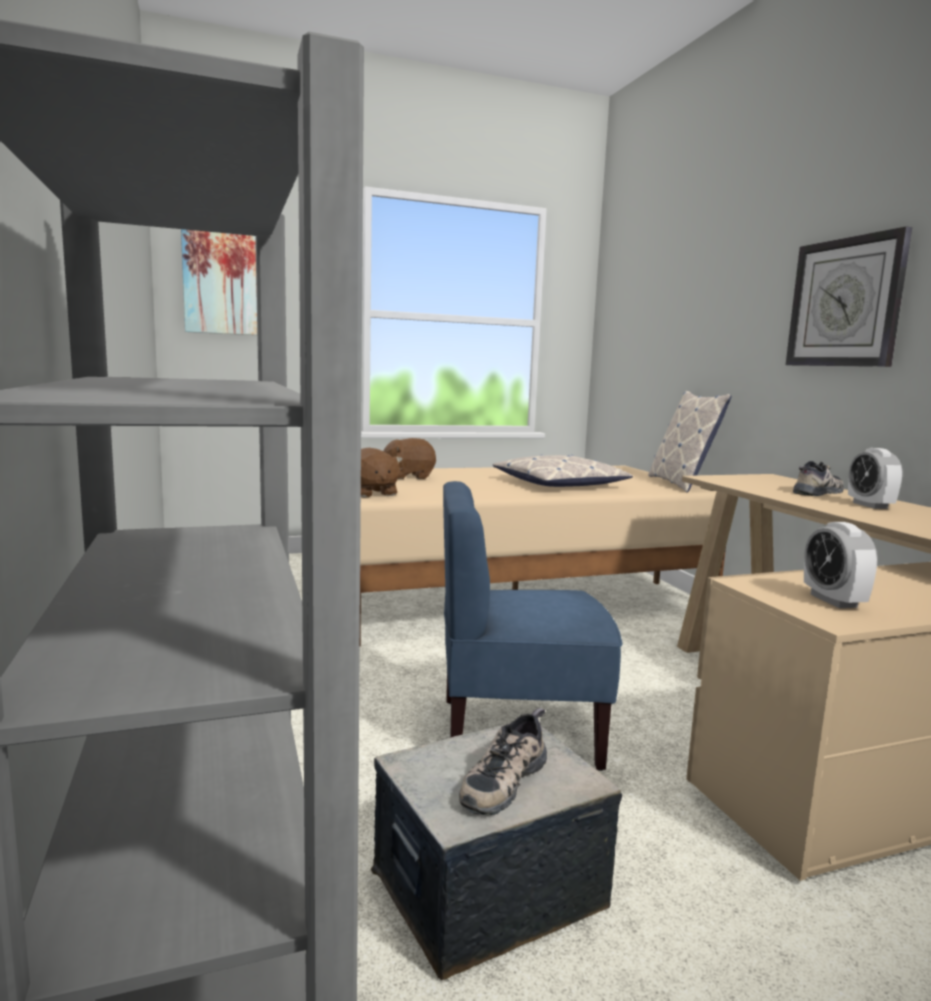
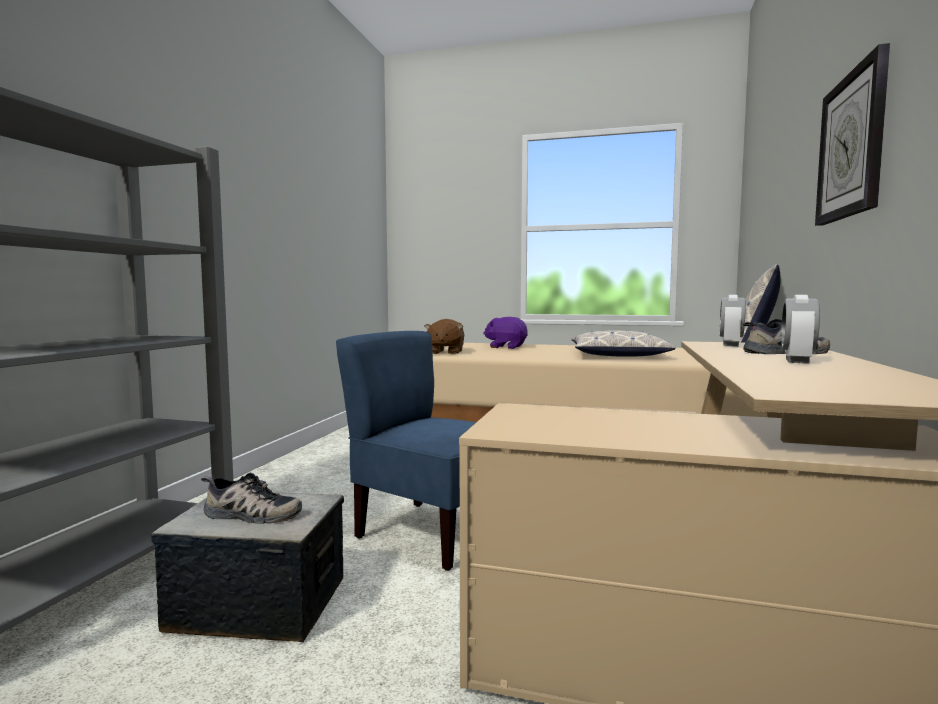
camera: 35 degrees right, 5 degrees down
(221, 278) = (425, 214): picture -> none
(408, 477) = (506, 347): brown plush toy -> purple plush toy
(502, 779) = (250, 515): shoe -> shoe turned 150 degrees counterclockwise
(833, 600) = (550, 423): alarm clock -> alarm clock (730, 345)

